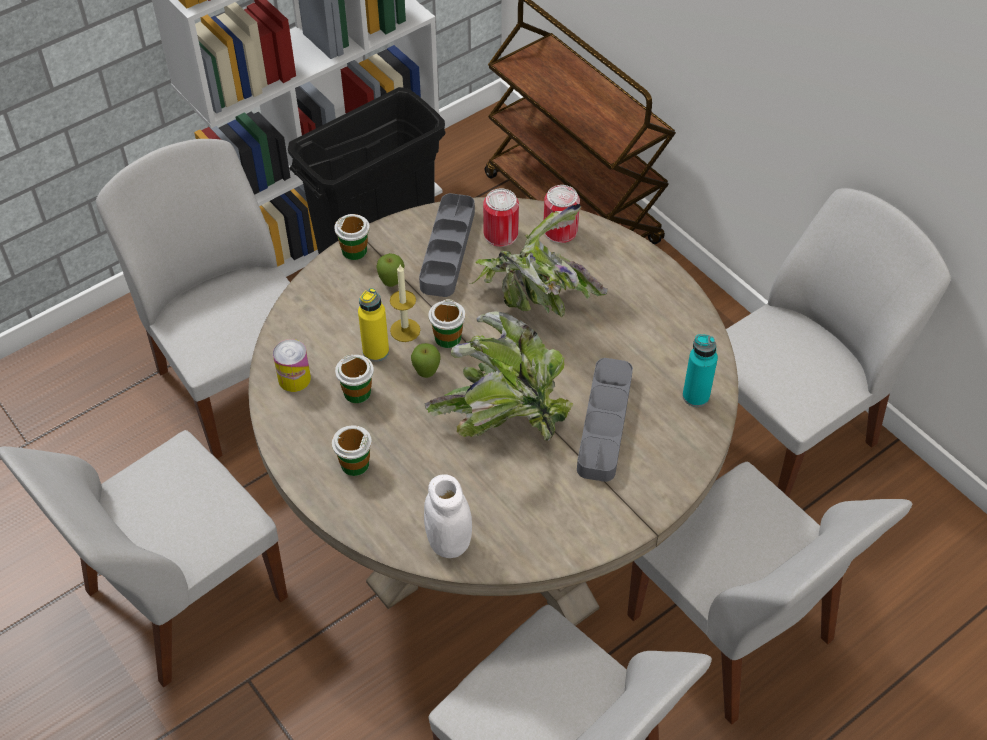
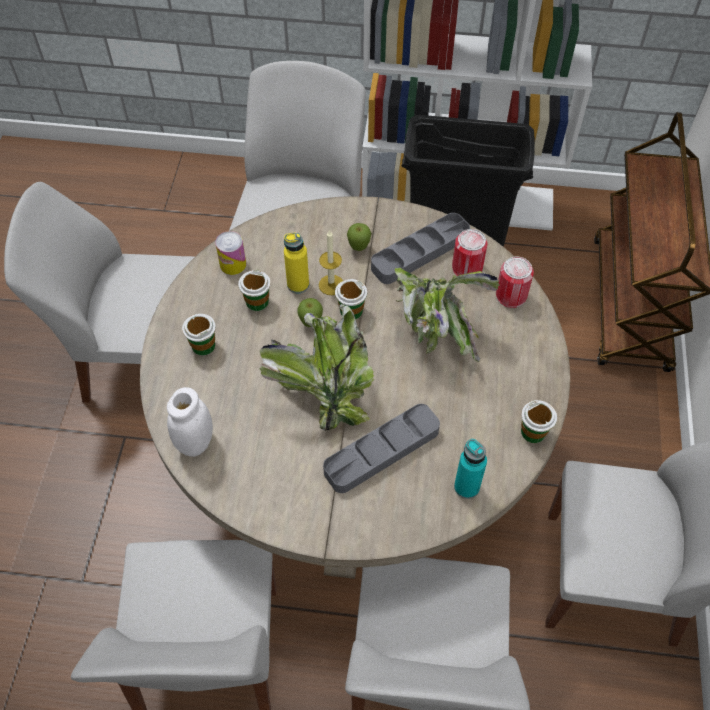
camera: 45 degrees right, 5 degrees up
(354, 251) = (361, 210): cup -> cup (533, 432)

